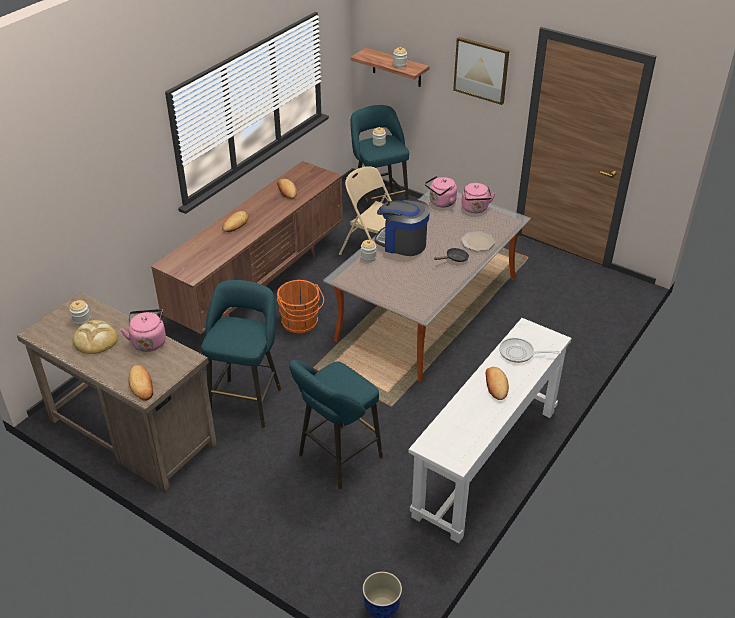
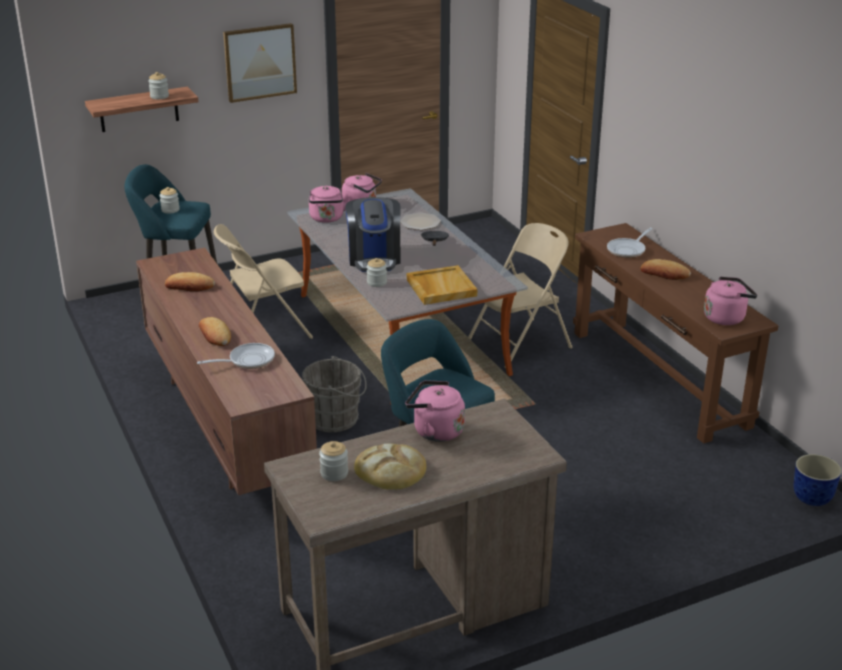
camera: 60 degrees left, 10 degrees down
(141, 385) = (519, 454): bread -> none
(215, 246) = (247, 360): none -> frying pan
(301, 323) = (337, 419): orange bucket -> grey bucket
(336, 458) = (586, 462): turquoise stool -> none
(386, 286) = (440, 287): none -> beige tray
(402, 243) = (374, 258): coffee machine -> coffee machine turned 60 degrees counterclockwise
(449, 441) = (726, 317): none -> pink kettle
(468, 369) = (520, 343): none -> beige chair
(486, 462) = (658, 378): white console table -> brown console table

